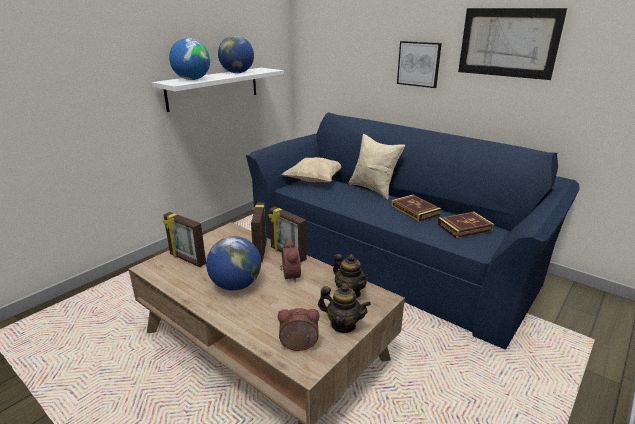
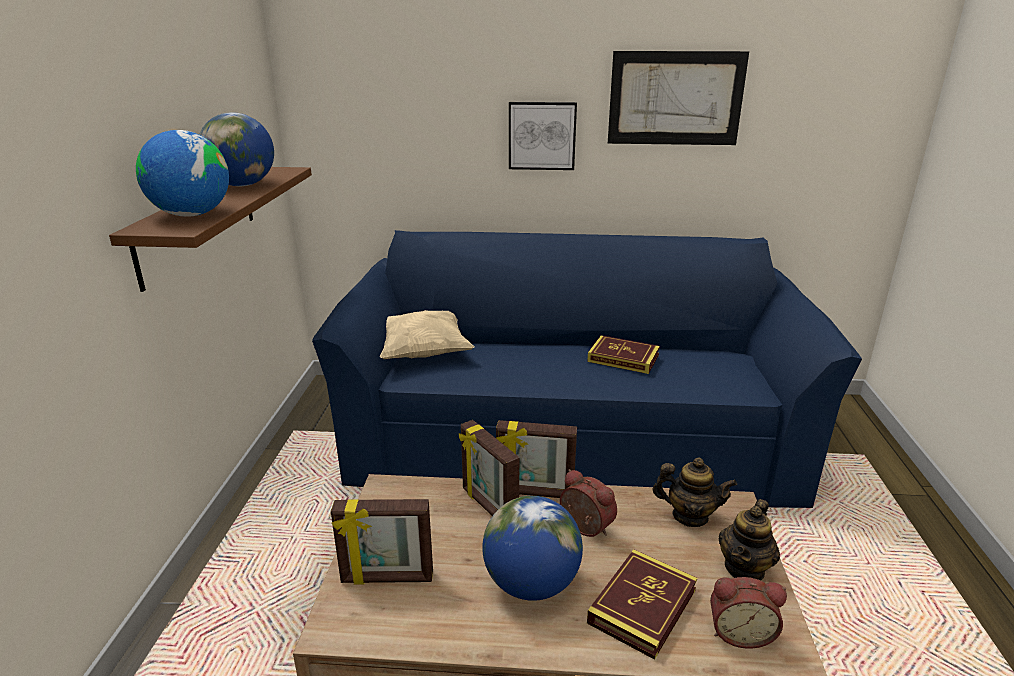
camera: 35 degrees left, 0 degrees up
(213, 88) = (198, 222): white shelf -> brown shelf
(299, 346) = (740, 632): alarm clock -> alarm clock turned 135 degrees counterclockwise
(343, 325) = (745, 569): teapot -> teapot turned 135 degrees clockwise
(373, 189) = (527, 342): beige pillow -> none
(464, 227) = (703, 364): book -> book (642, 606)

